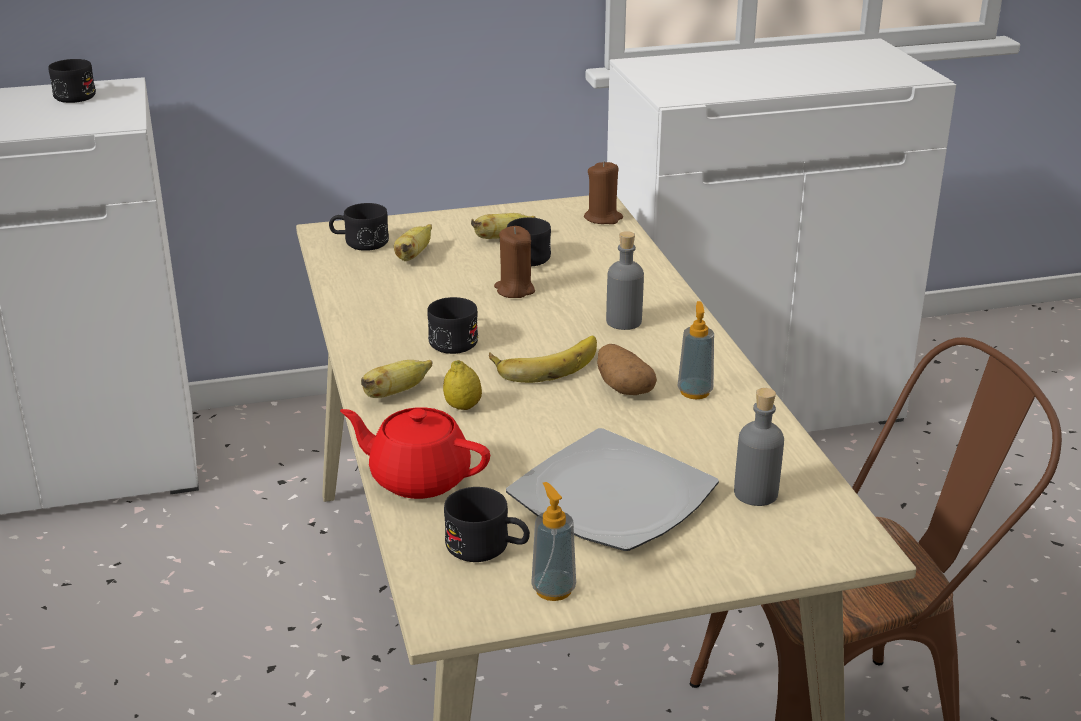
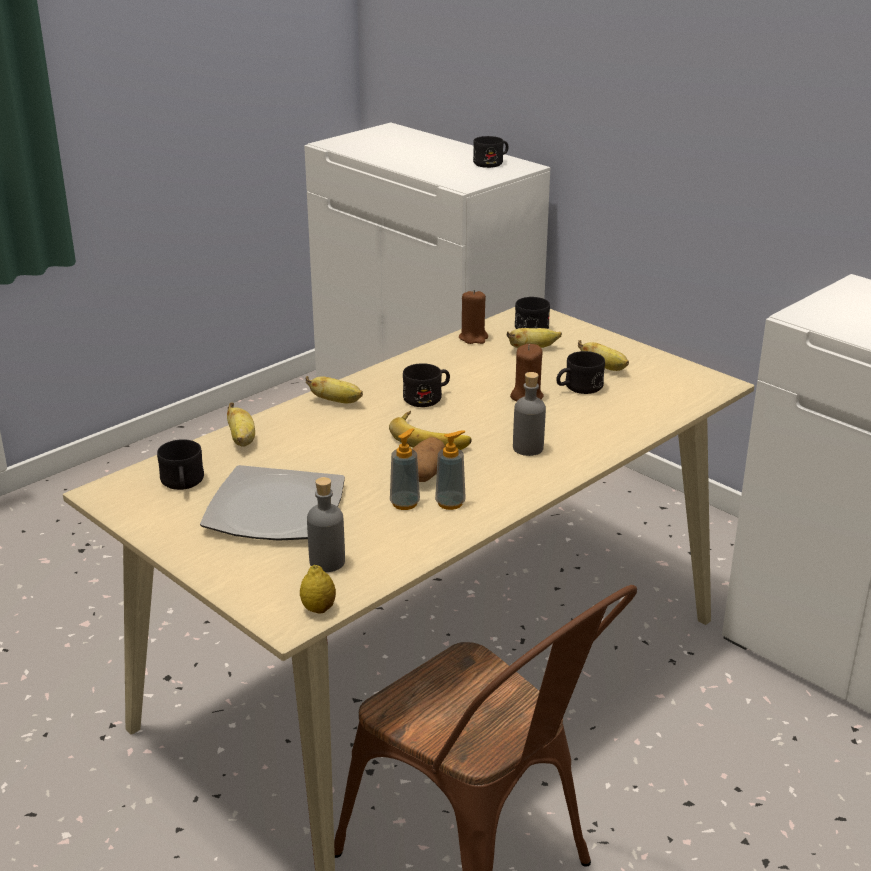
camera: 60 degrees right, 0 degrees up
(418, 478) = (242, 440): red teapot -> banana
(463, 407) = (341, 427): lemon -> lemon (318, 609)
(553, 589) = (153, 518): soap dispenser -> soap dispenser (405, 503)
(603, 218) = (696, 393): brown candle -> brown candle (473, 338)

